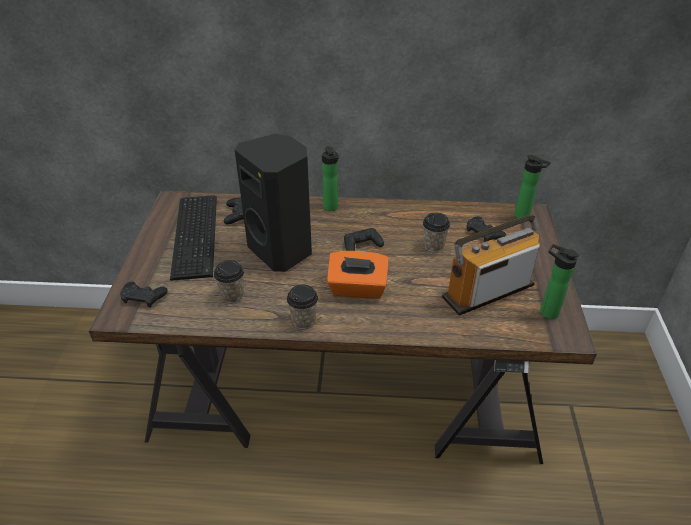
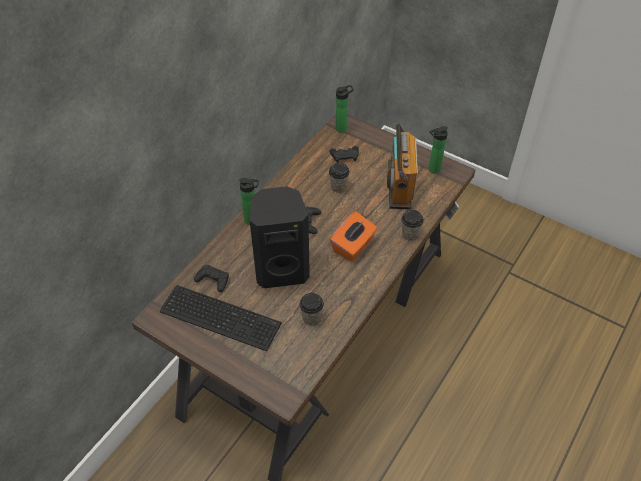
camera: 60 degrees left, 10 degrees up
(143, 297) = (275, 374): black game controller -> none
(303, 321) = (365, 287): cup -> cup (410, 234)

